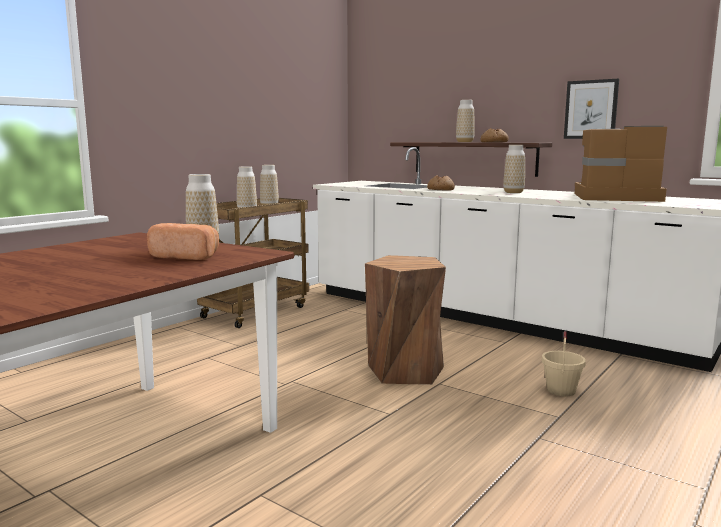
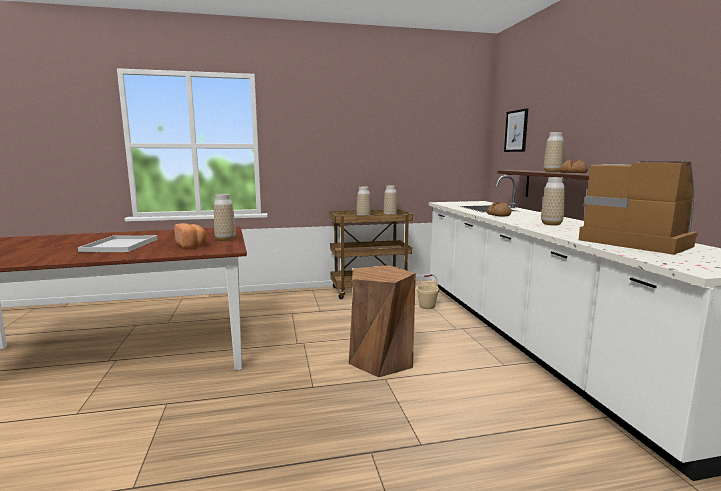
camera: 40 degrees right, 0 degrees up
(67, 273) = (120, 245): none -> white tray
(560, 390) = (469, 424): beige bucket -> beige bucket (427, 306)
(591, 109) = (667, 140): picture -> picture (516, 131)

